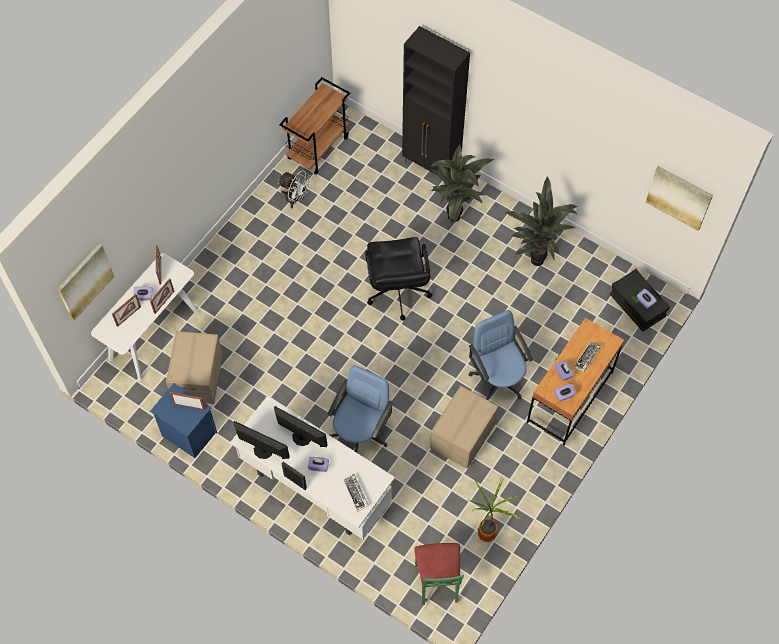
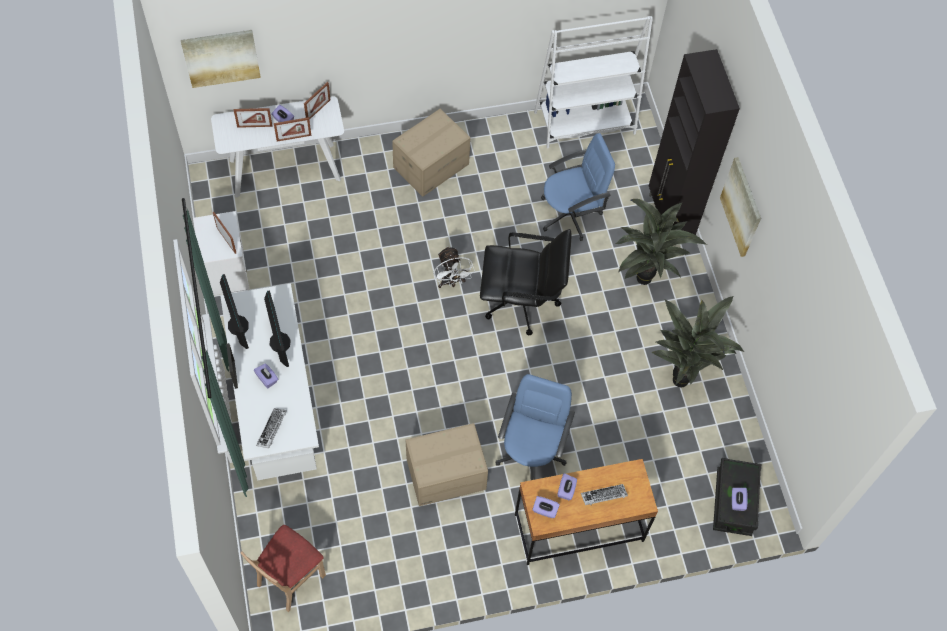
camera: 40 degrees right, 0 degrees up
(188, 434) = (226, 271): blue nightstand -> white nightstand
(197, 376) = (282, 231): cardboard box -> cardboard box (431, 165)
(296, 199) = (518, 151): white fan -> white fan (451, 282)
(318, 147) = (584, 123): brown cart -> white bookcase
(360, 432) = (362, 393): blue office chair -> blue office chair (570, 214)
(397, 292) = (521, 302): black office chair -> black office chair turned 120 degrees counterclockwise
(437, 582) = (290, 578): green chair -> beige chair
(487, 535) = (375, 579): potted plant -> none
(679, 197) = (828, 414): picture -> picture (742, 207)

